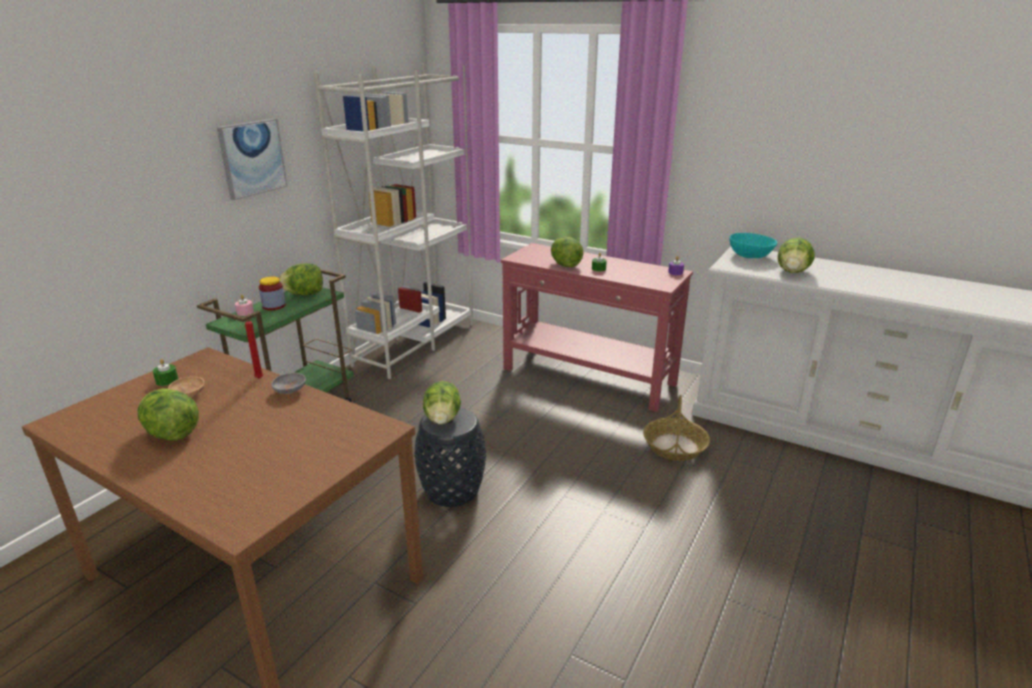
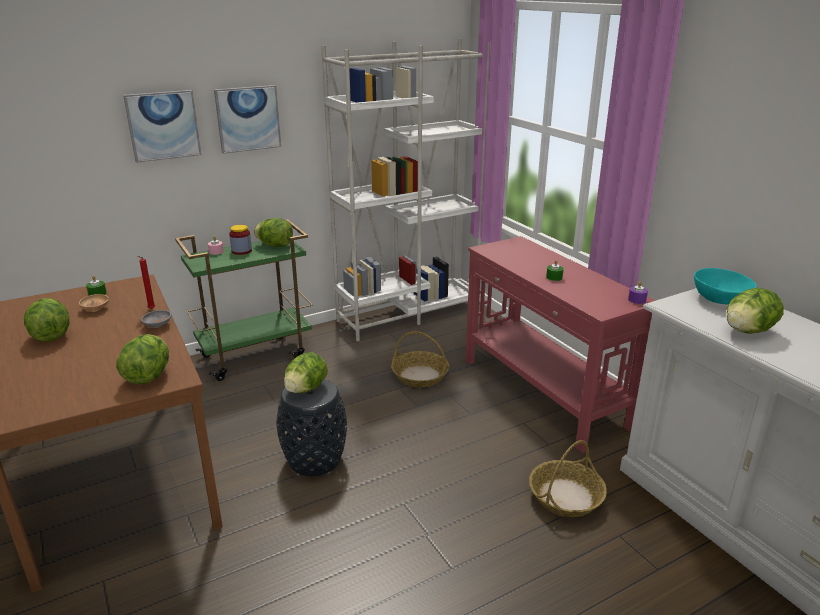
camera: 30 degrees right, 0 degrees up
(168, 173) = (163, 125): none -> picture
(477, 392) = (420, 375): none -> basket
(565, 265) = (524, 266): lettuce -> lettuce (148, 376)

